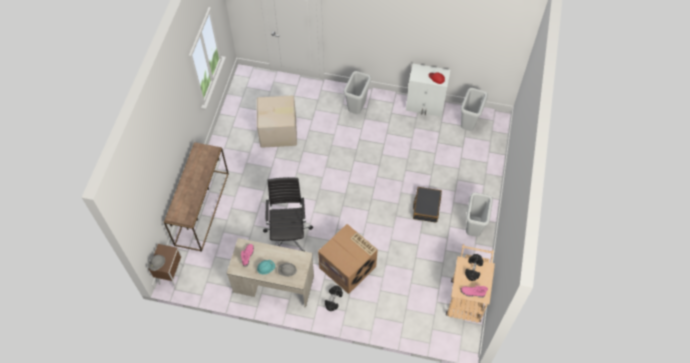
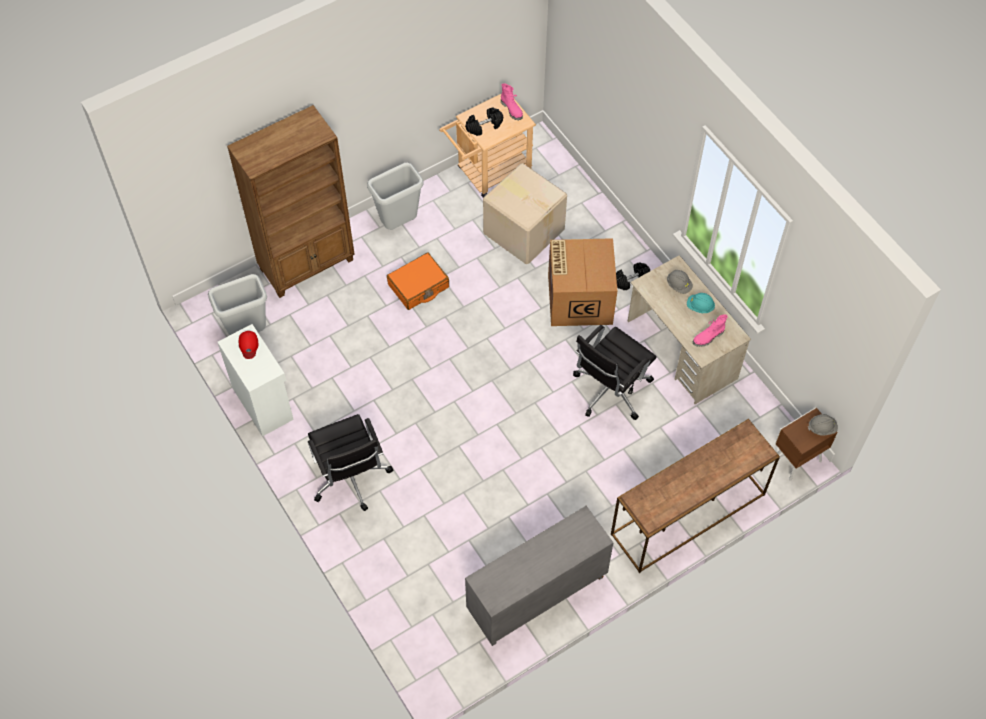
camera: 135 degrees left, 0 degrees up
(236, 128) = (536, 596): none -> grey cabinet
(279, 132) = (486, 536): cardboard box -> cardboard box (523, 230)
(356, 109) = (350, 478): grey trash can -> black office chair
(426, 207) = (418, 286): black suitcase -> orange suitcase
(485, 174) = (307, 264): none -> brown bookcase

